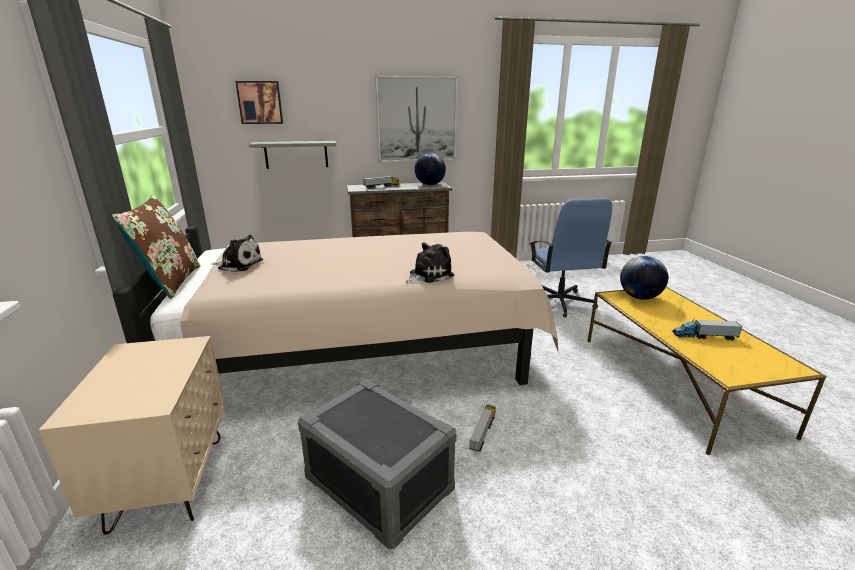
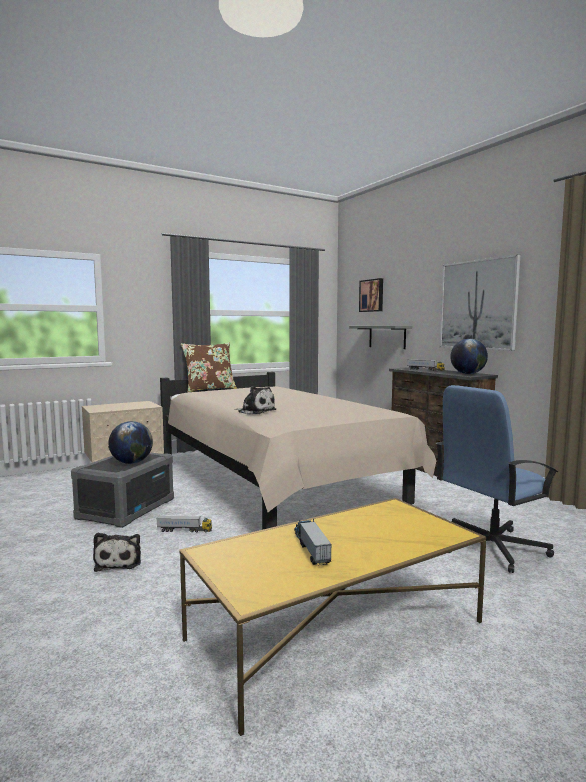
camera: 70 degrees right, 15 degrees down
(239, 265) = (239, 390): plush toy -> plush toy (119, 561)
(639, 297) = (407, 518): globe -> globe (131, 463)

